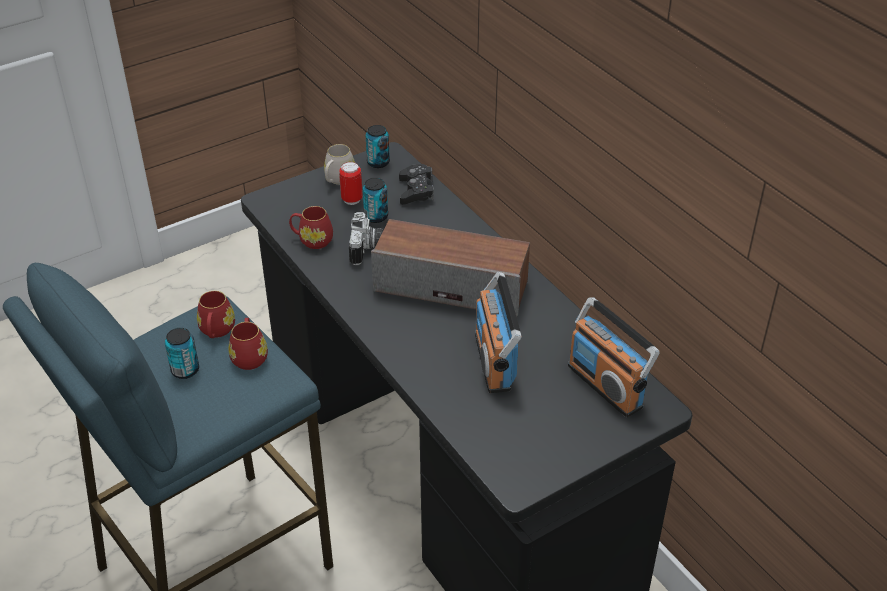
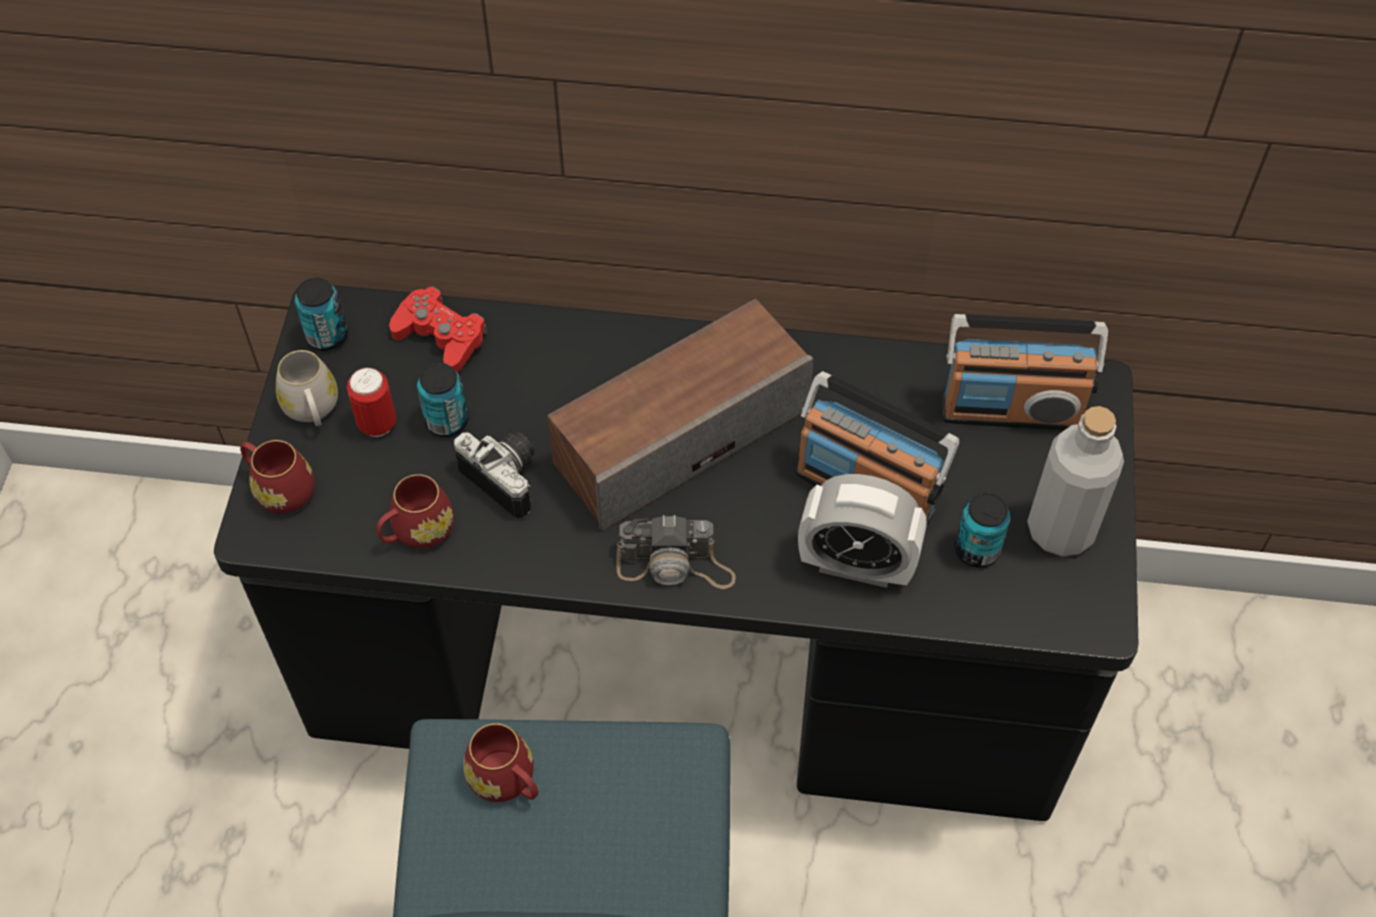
camera: 50 degrees left, 15 degrees up
(185, 370) = (554, 874): can -> can (976, 550)
(249, 355) = (601, 770): red mug -> red mug (279, 489)
(381, 322) = (675, 564): none -> camera
(416, 190) = (441, 337): black game controller -> red game controller
(449, 380) = (856, 565): none -> alarm clock
(556, 442) = (1061, 529): none -> grey bottle

